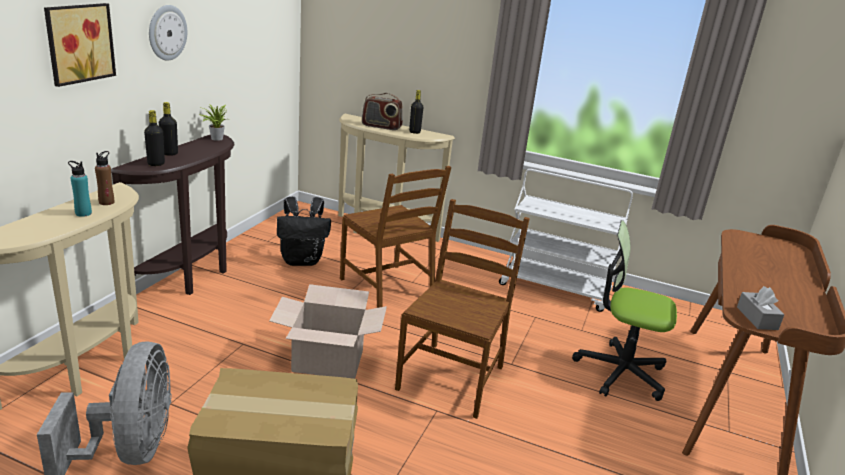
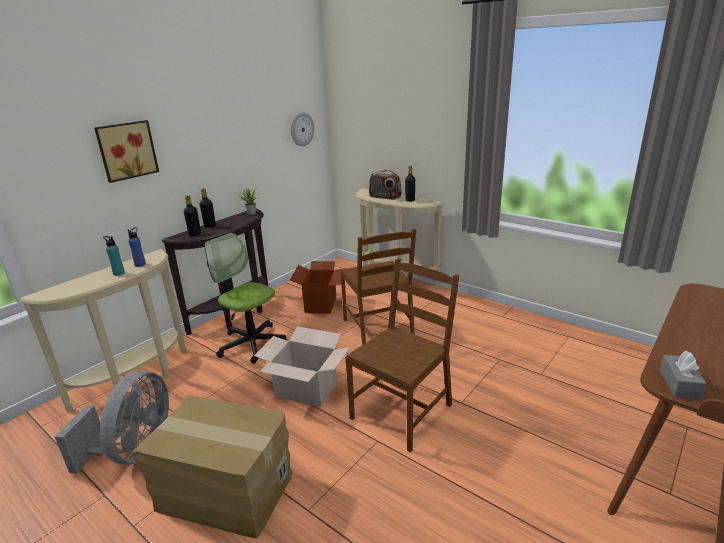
camera: 20 degrees right, 0 degrees up
(106, 202) = (140, 264): brown bottle -> blue bottle
(167, 32) = (203, 137): wall clock -> wall clock (301, 129)
(302, 260) = (321, 304): black backpack -> cardboard box
(555, 289) = (528, 333): white cart -> none
(620, 372) = (566, 418): office chair -> office chair (251, 343)

